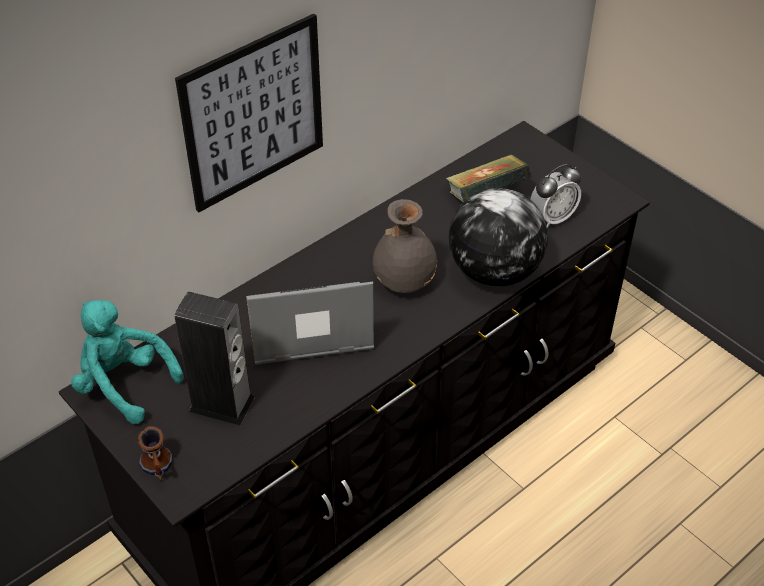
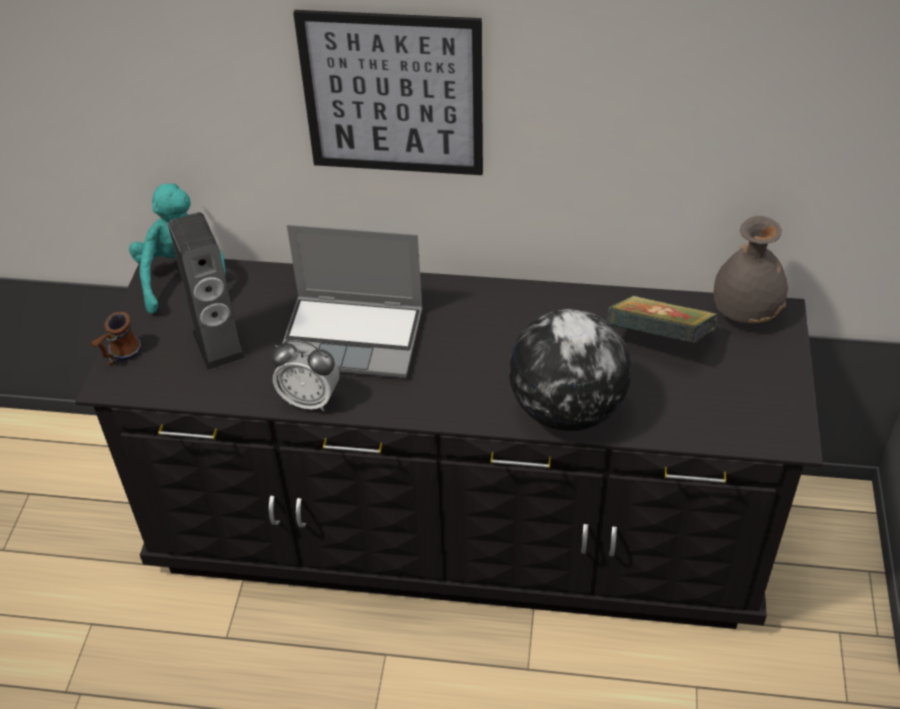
camera: 50 degrees right, 0 degrees up
(307, 328) = (354, 337): laptop -> laptop turned 150 degrees clockwise
(404, 281) = (479, 358): grey vase -> grey vase (745, 312)
(552, 218) = (694, 405): alarm clock -> alarm clock (310, 400)

